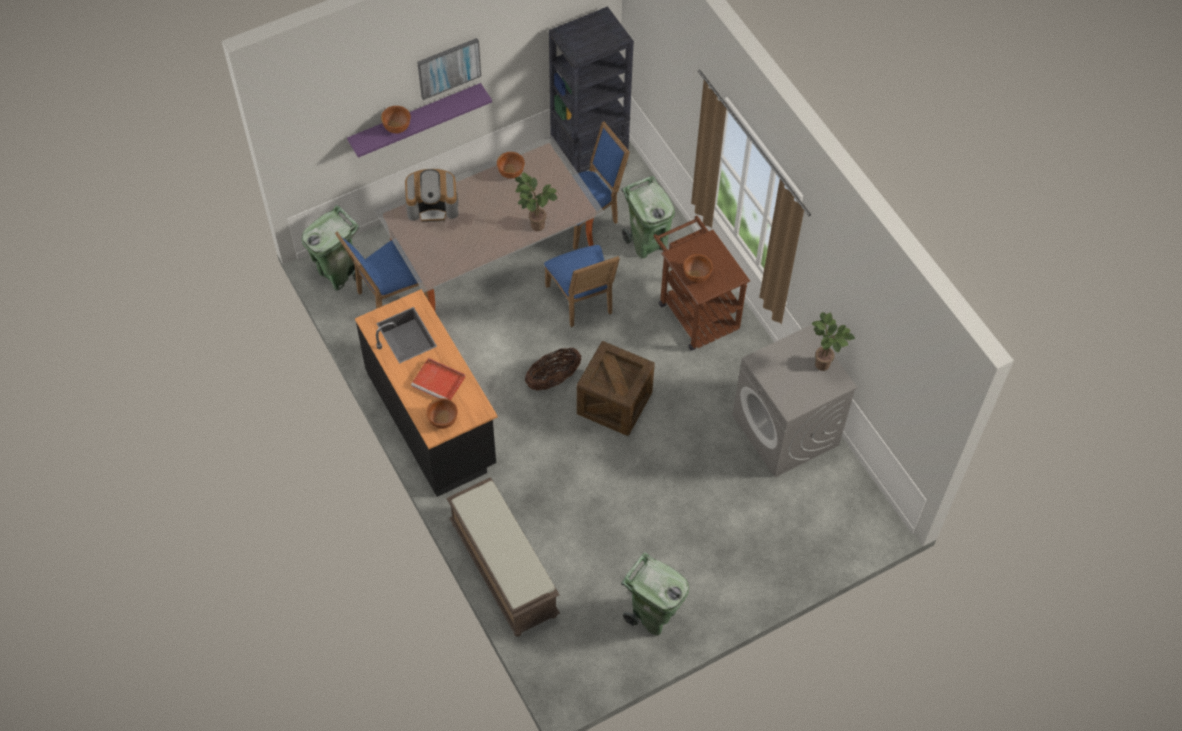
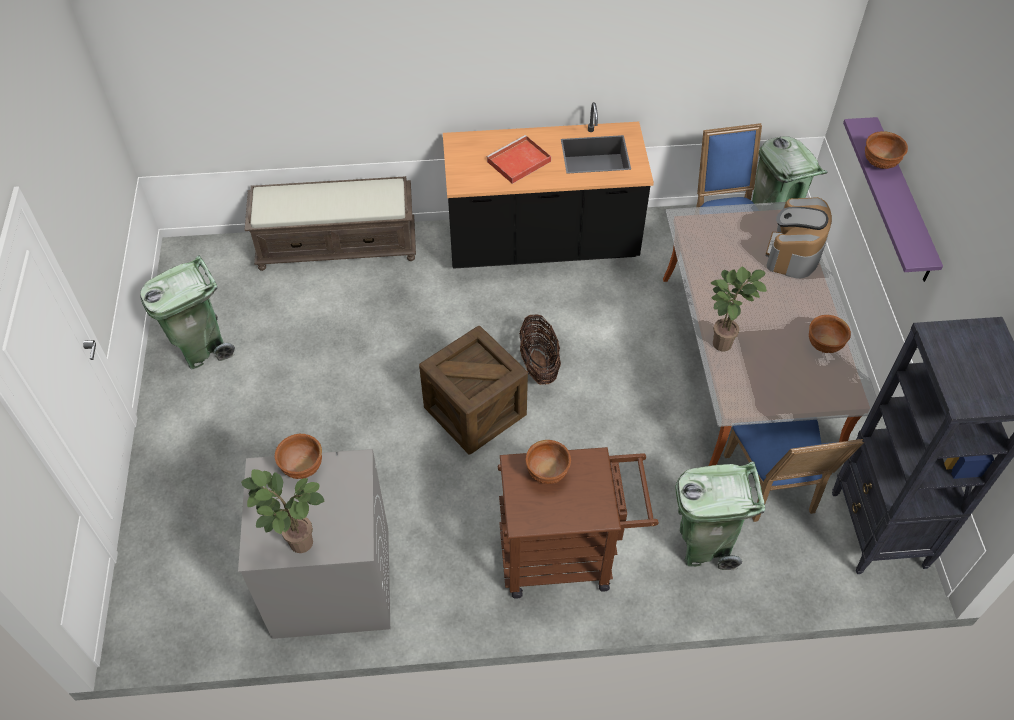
camera: 115 degrees right, 5 degrees down
(443, 421) = (467, 151): brown bowl -> brown bowl (302, 467)
(448, 67) = (947, 186): picture -> none
(582, 302) = (637, 433): blue chair -> none

